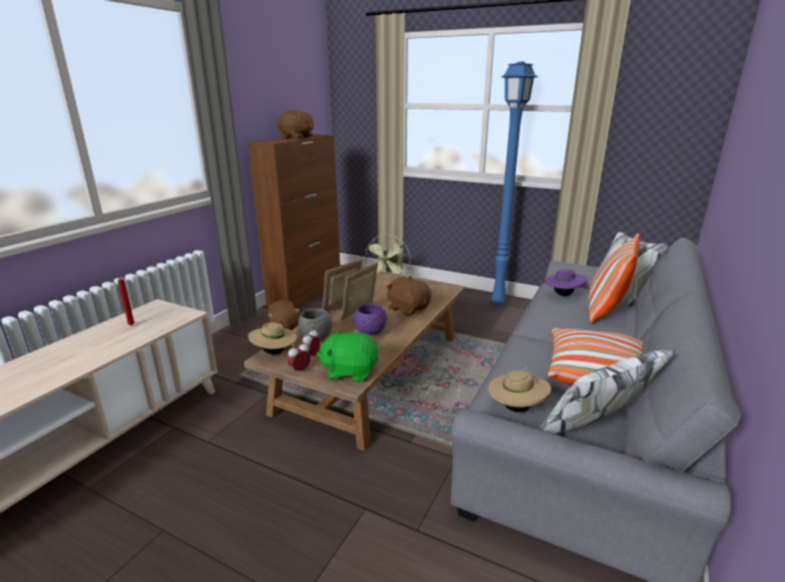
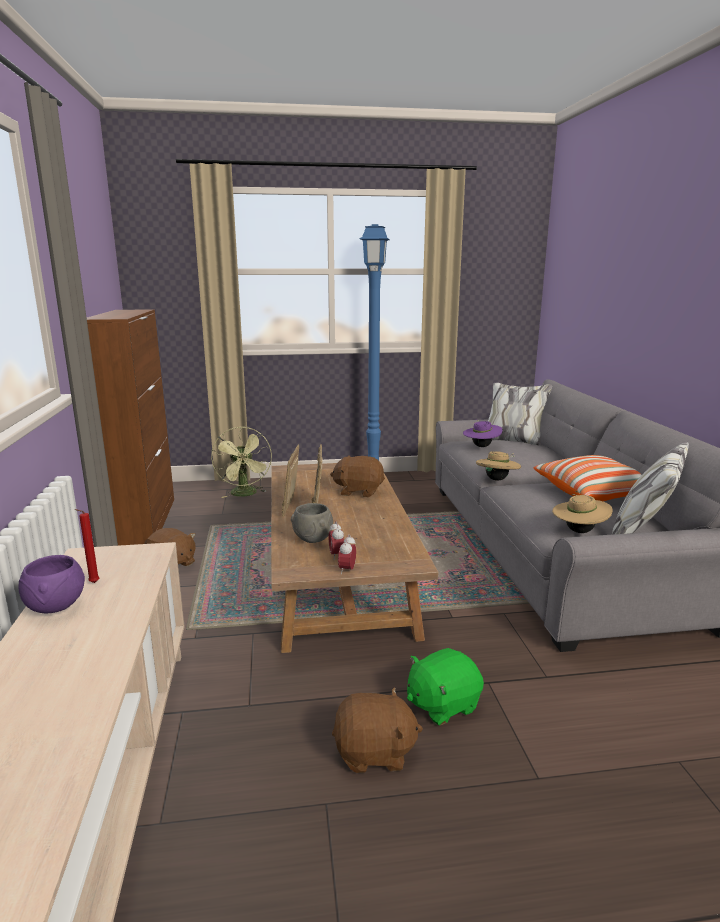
camera: 35 degrees left, 5 degrees down
(274, 353) = (292, 565): beige hat -> beige hat (497, 479)
(297, 138) = (123, 313): brown plush toy -> brown plush toy (374, 753)
(350, 371) = (396, 555): green plush toy -> green plush toy (442, 704)
(371, 332) = (359, 519): purple bowl -> purple bowl (57, 607)
(605, 310) = (528, 450): pillow -> none

